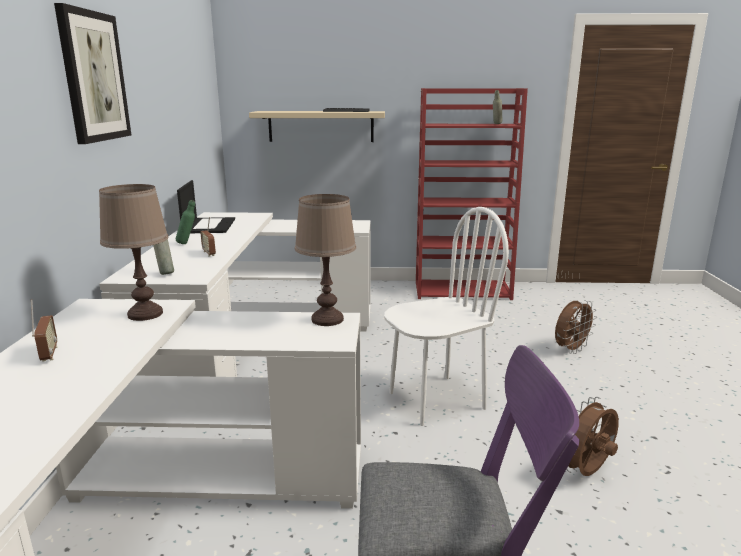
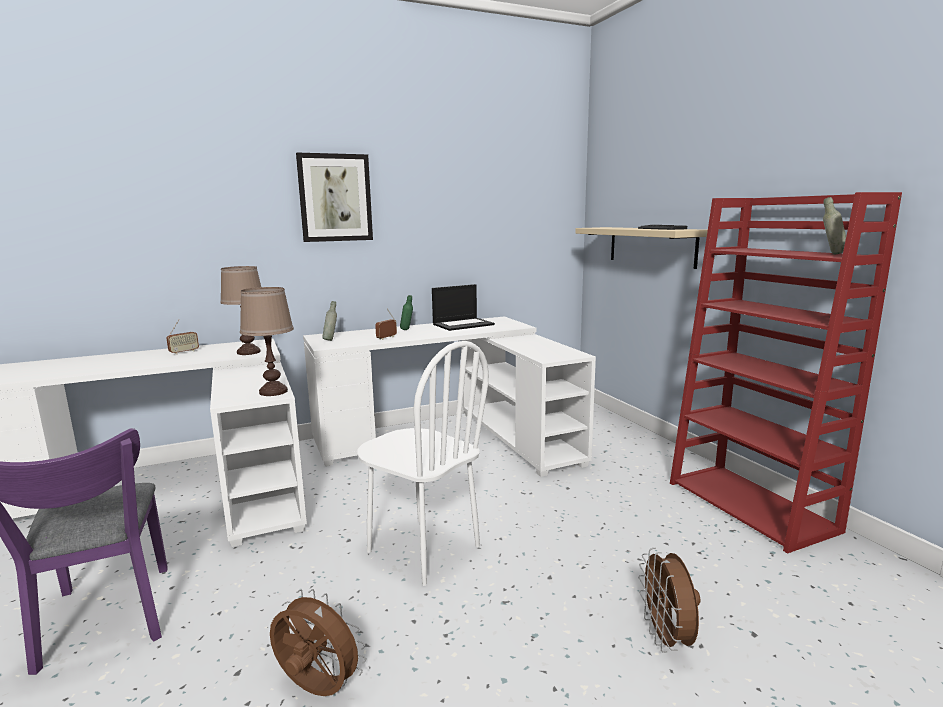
camera: 65 degrees right, 5 degrees down
(570, 349) = (667, 639): brown fan -> brown fan turned 60 degrees clockwise

